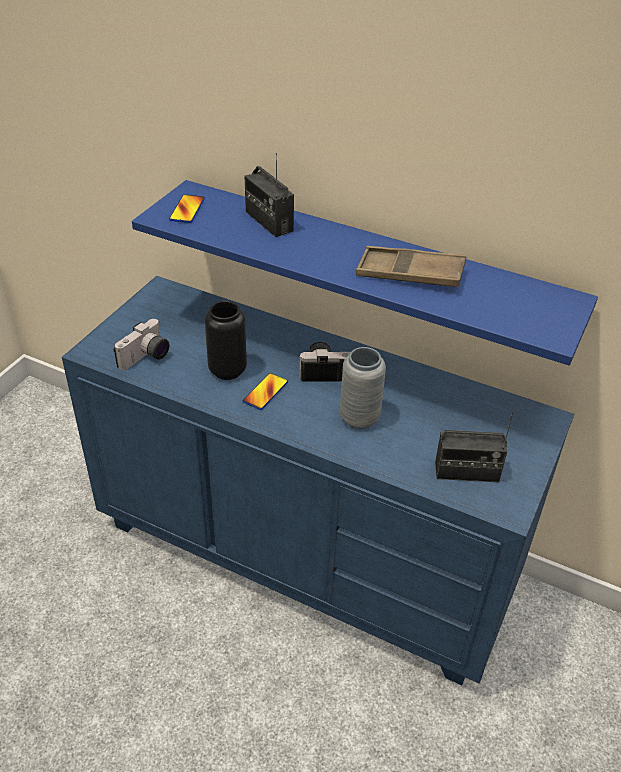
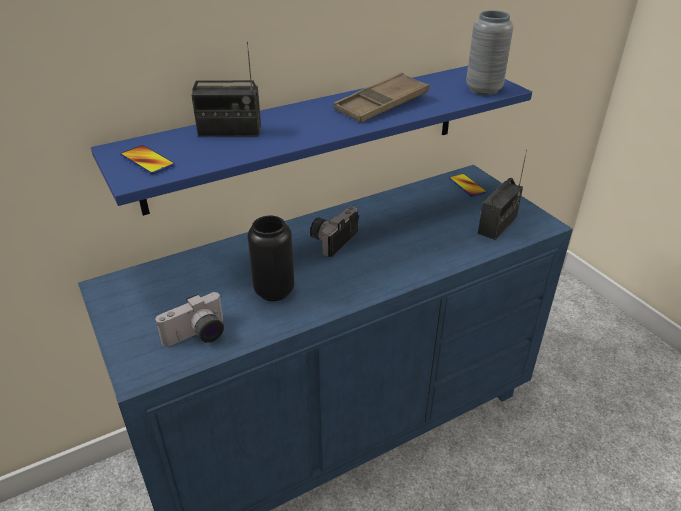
camera: 55 degrees left, 5 degrees down
(146, 358) = (197, 336): camera -> camera turned 75 degrees clockwise
(265, 392) = (325, 281): phone -> phone (467, 186)
(359, 418) = (402, 247): grey vase -> grey vase (483, 90)

